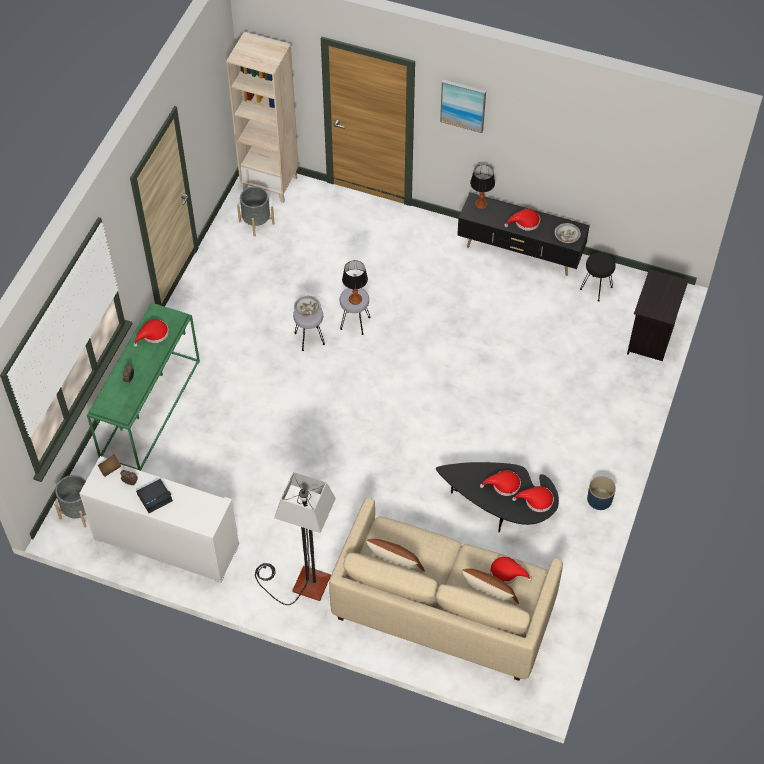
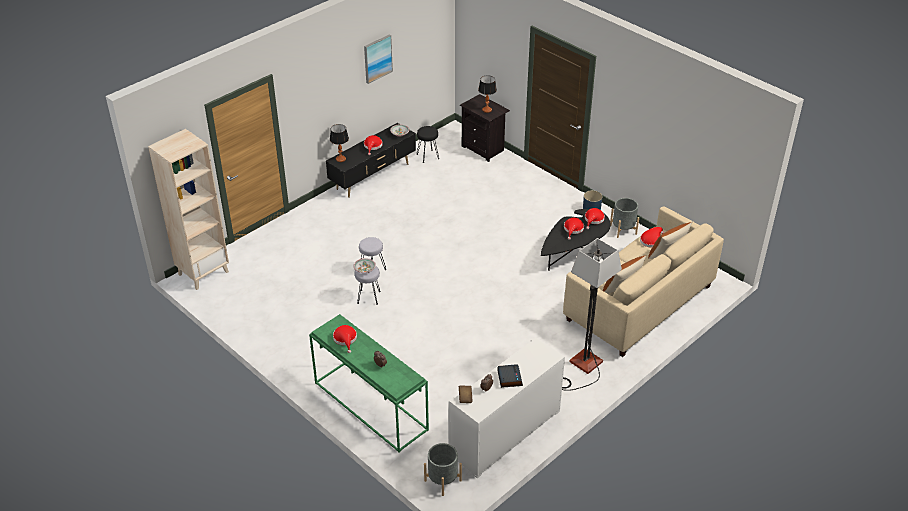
camera: 65 degrees left, 15 degrees down
(256, 222) = (234, 292): grey planter -> grey planter (623, 229)
(355, 299) = (373, 243): table lamp -> table lamp (486, 110)
(463, 105) = (308, 87): picture -> picture (377, 58)

